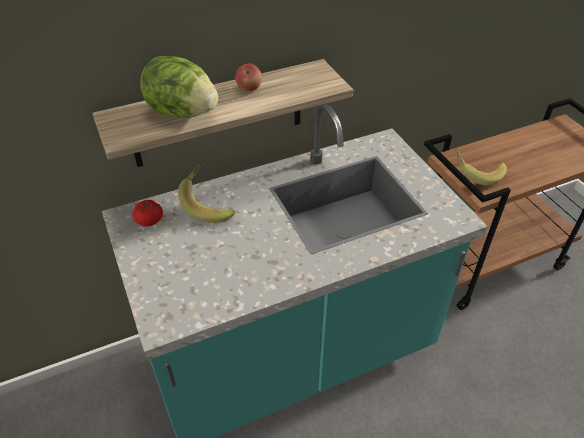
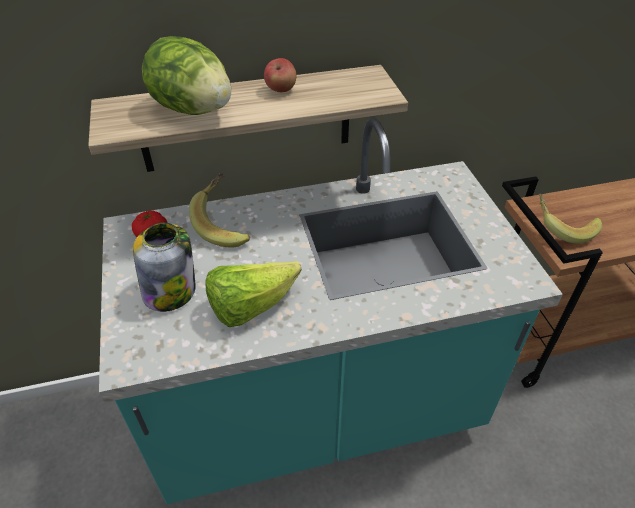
camera: 10 degrees right, 0 degrees up
(179, 264) = (170, 290): none -> jar
(249, 268) = (251, 306): none -> lettuce

